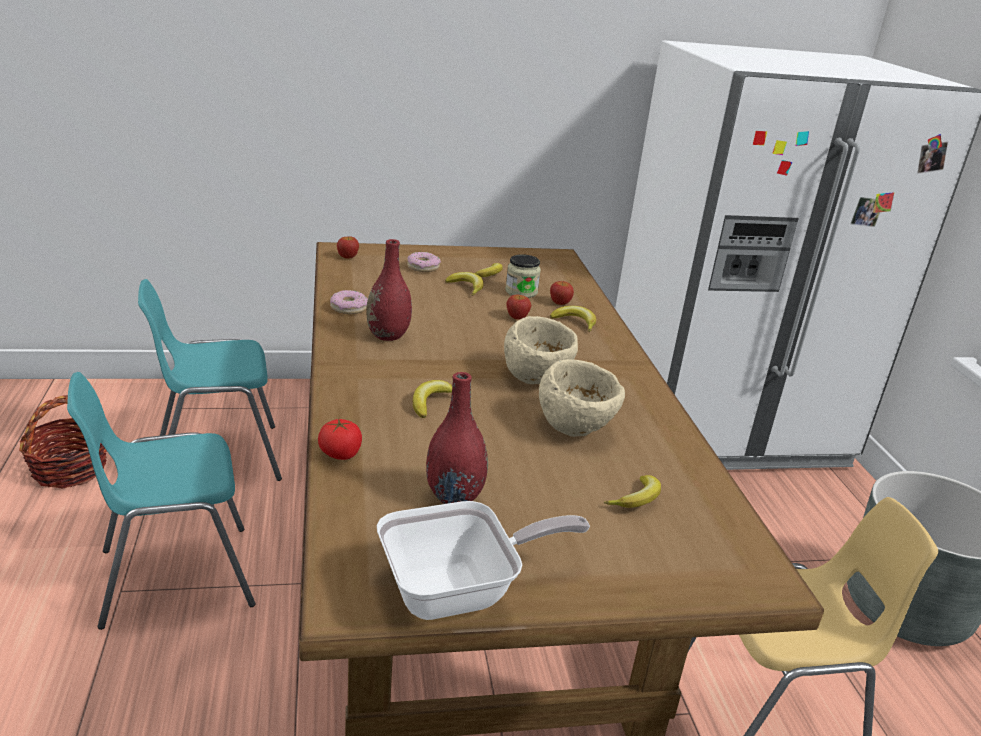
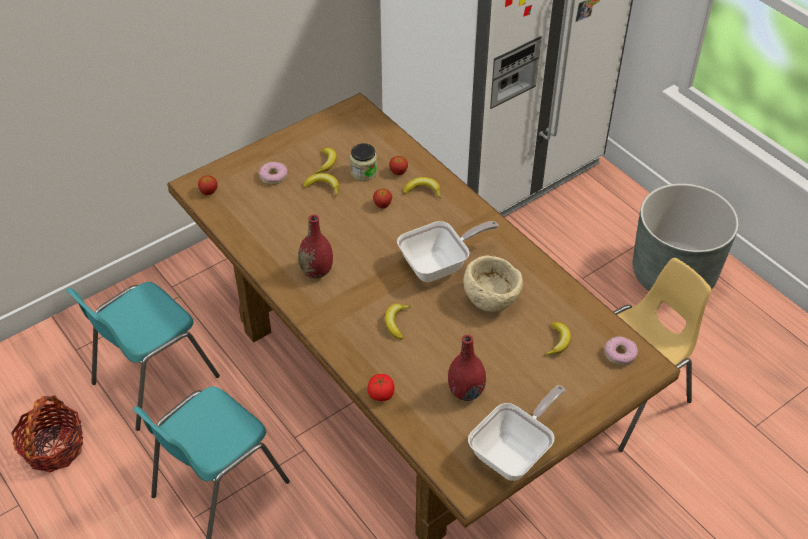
camera: 25 degrees left, 20 degrees up
(349, 308) = (265, 255): donut -> donut (620, 354)
(537, 378) = (440, 265): beige bowl -> frying pan

